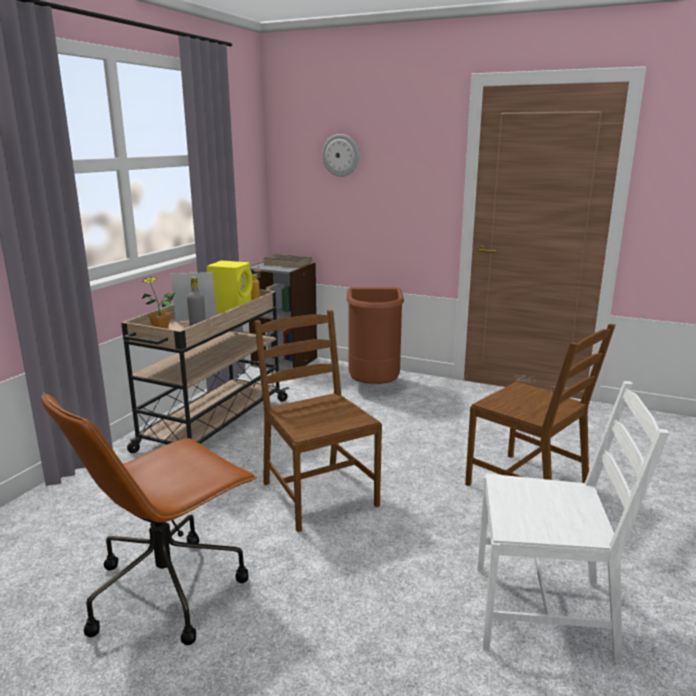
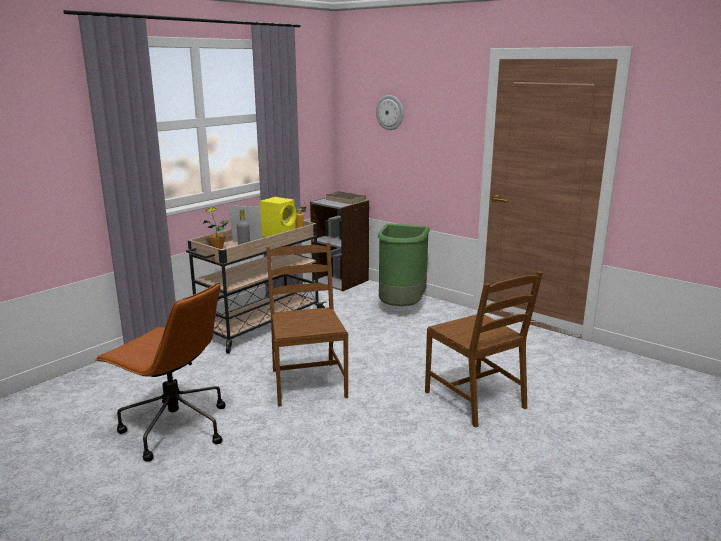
camera: 15 degrees right, 0 degrees up
(168, 589) = (174, 428): brown office chair -> brown office chair turned 120 degrees counterclockwise
(374, 386) = (401, 307): brown trash can -> green trash can
(544, 612) = (423, 486): white chair -> none

